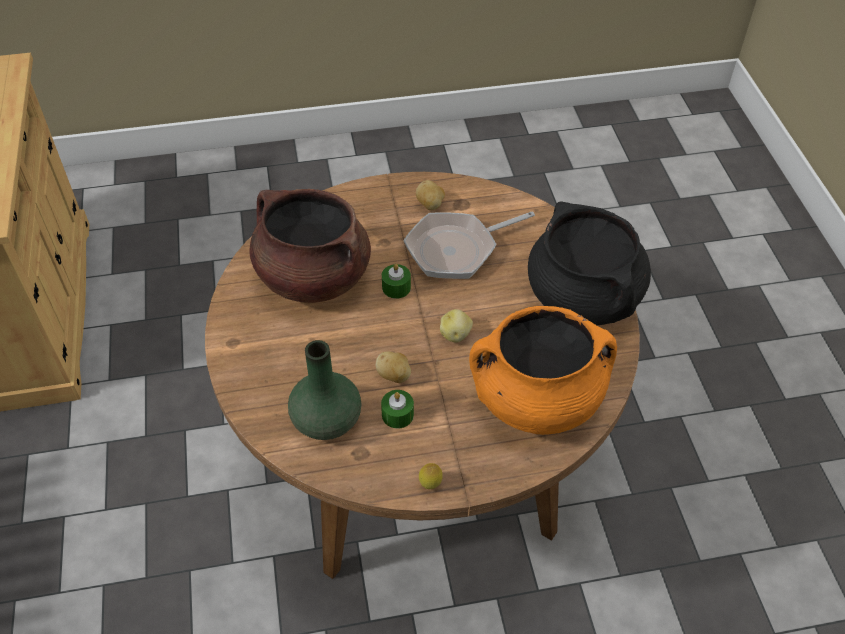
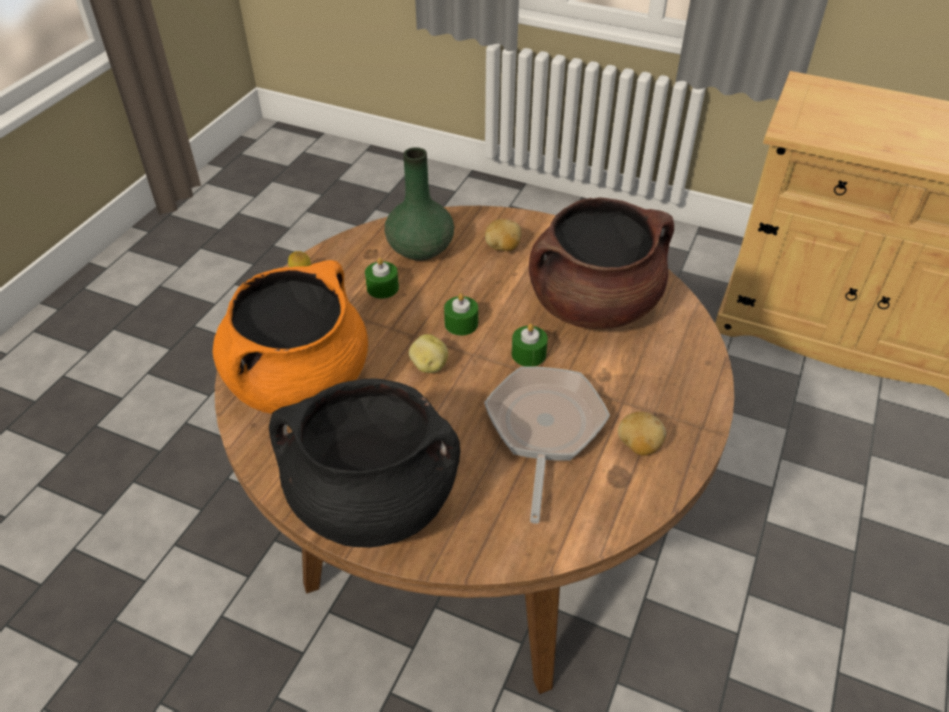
camera: 125 degrees right, 5 degrees down
(394, 376) = (423, 303): potato -> potato (502, 248)
(397, 340) = (461, 323): none -> green candle

